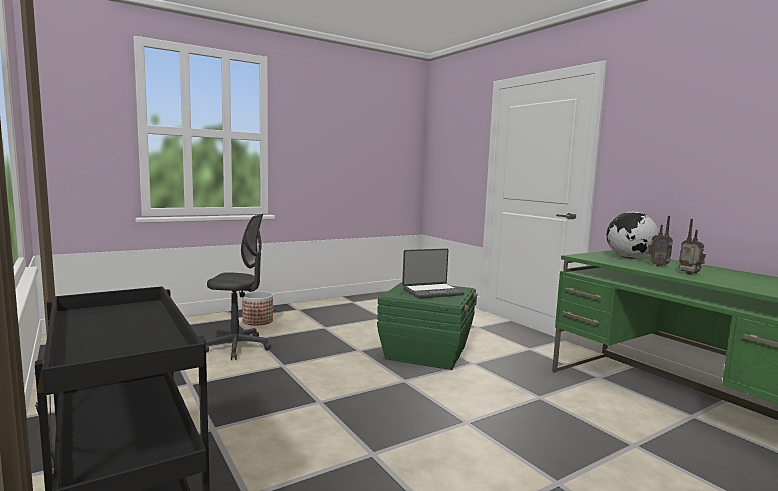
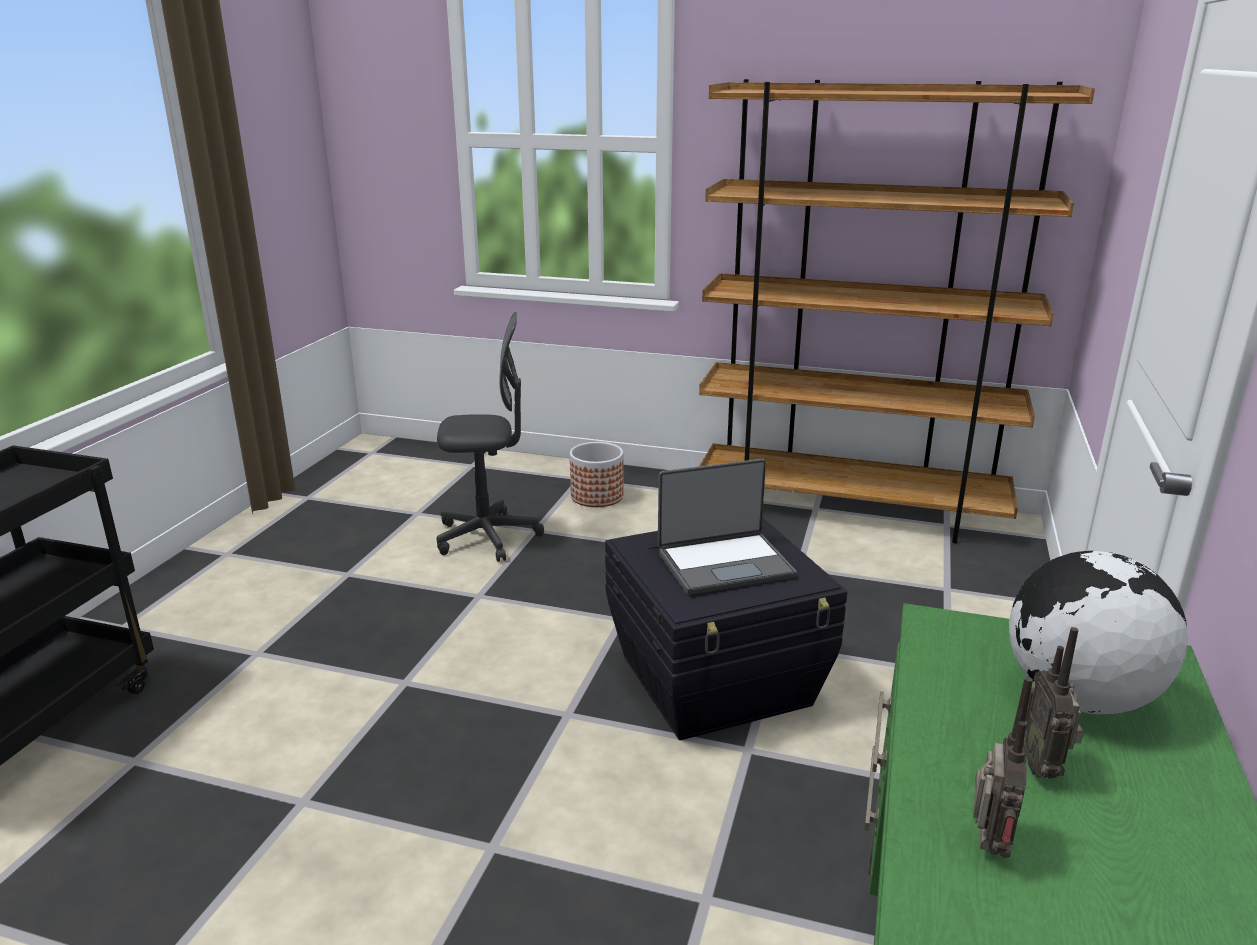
camera: 50 degrees right, 15 degrees up
(237, 347) = (487, 537): grey office chair -> grey office chair turned 60 degrees counterclockwise
(365, 299) = (850, 510): none -> brown bookcase
(427, 352) = (717, 680): green storage box -> black storage box
(432, 292) = (724, 564): laptop -> laptop turned 45 degrees counterclockwise

